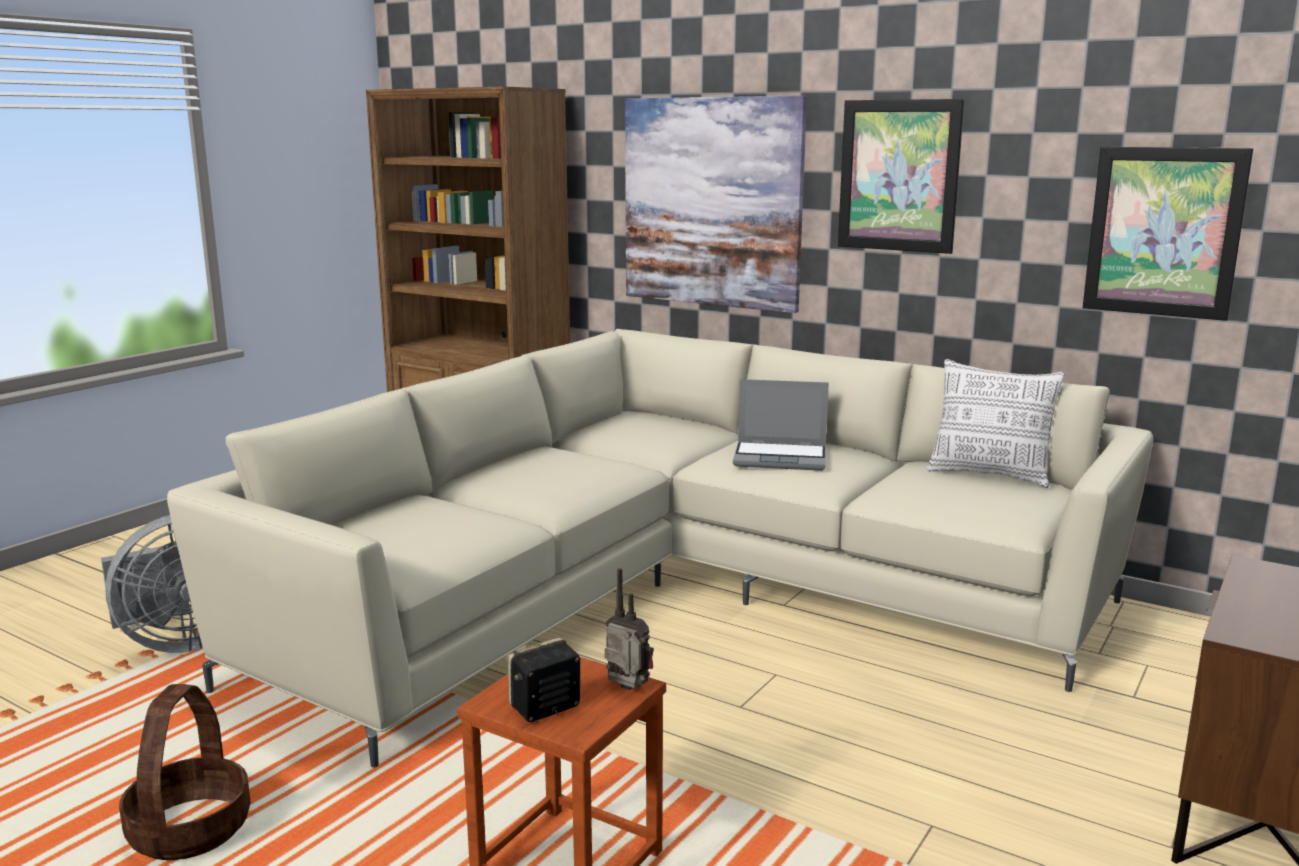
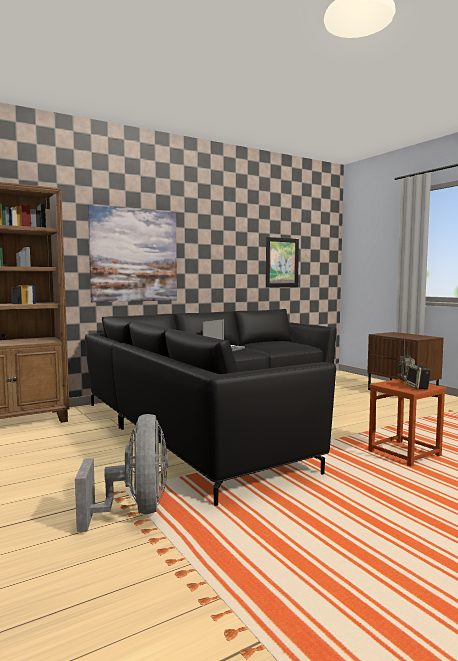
camera: 65 degrees left, 10 degrees down
(189, 829) = (358, 514): basket -> none
(673, 593) = (215, 414): beige sofa -> black sofa
(899, 176) = (209, 245): picture -> none
(989, 475) = (269, 342): pillow -> none

